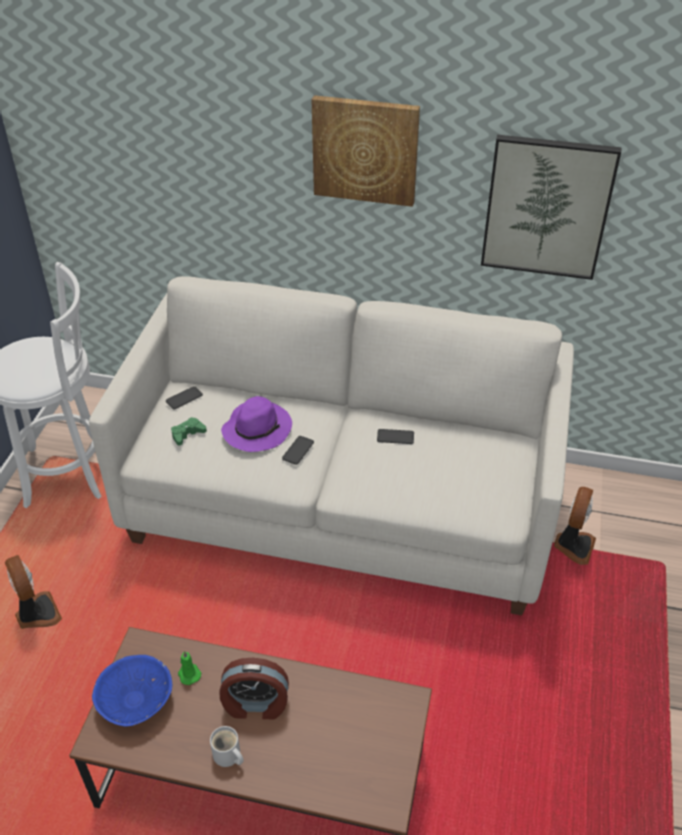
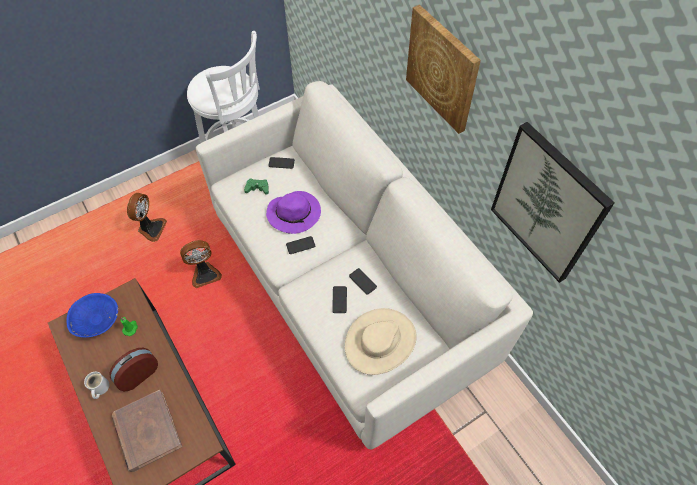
camera: 45 degrees right, 15 degrees up
(255, 705) = (138, 374): alarm clock -> alarm clock turned 90 degrees clockwise
(336, 744) = (147, 431): none -> brown book
(394, 465) = (339, 299): none -> phone
(472, 469) = (380, 342): none -> beige hat
(573, 546) = (453, 434): fan -> fan (205, 274)

